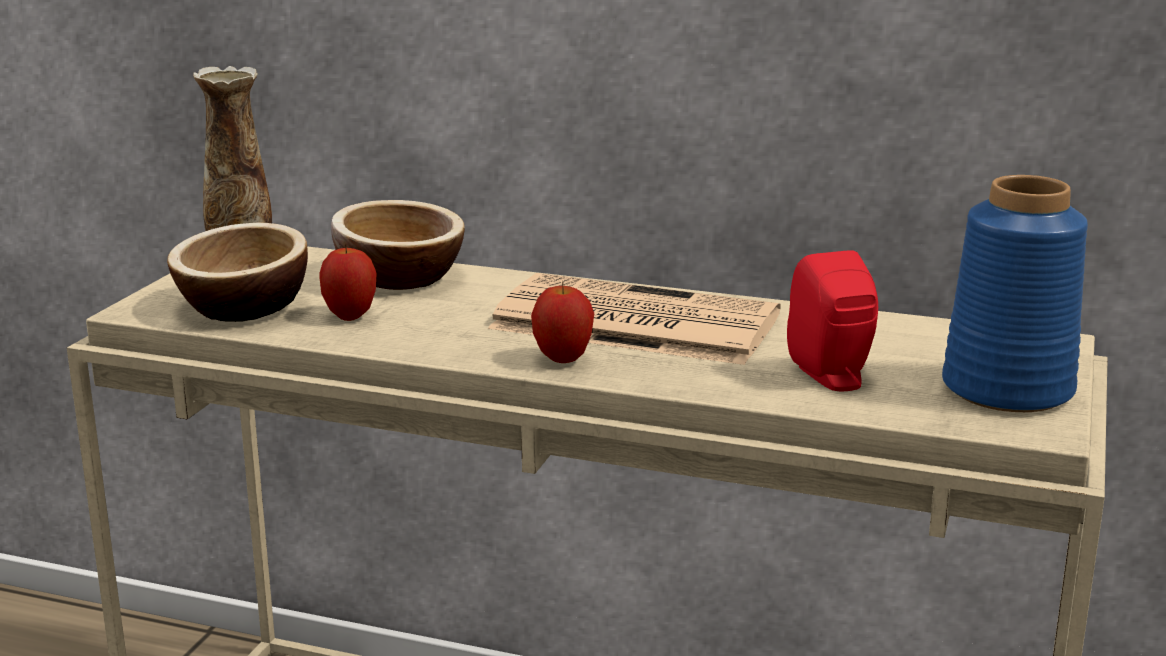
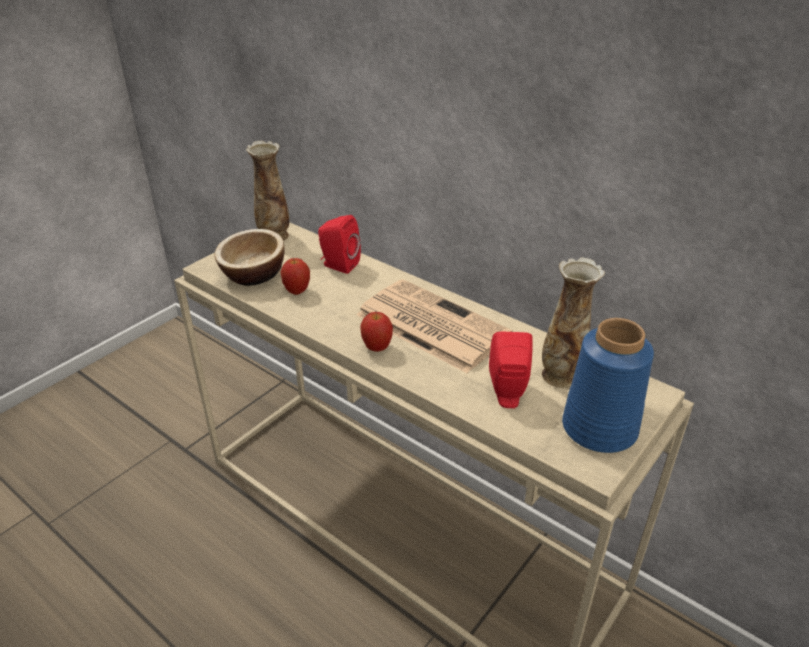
camera: 20 degrees right, 15 degrees up
(399, 277) = (338, 265): bowl -> red speaker
(898, 345) = (561, 375): none -> vase

